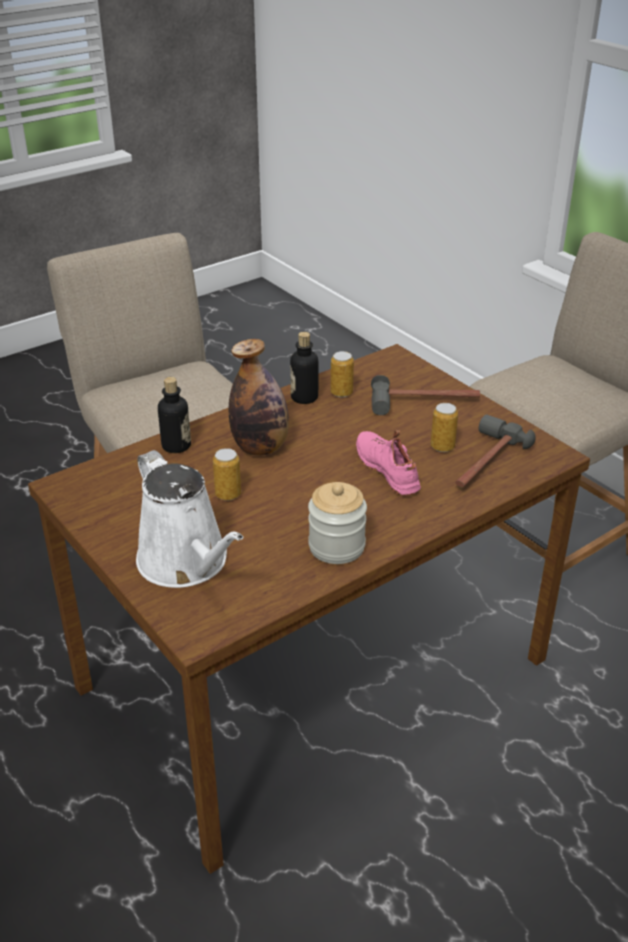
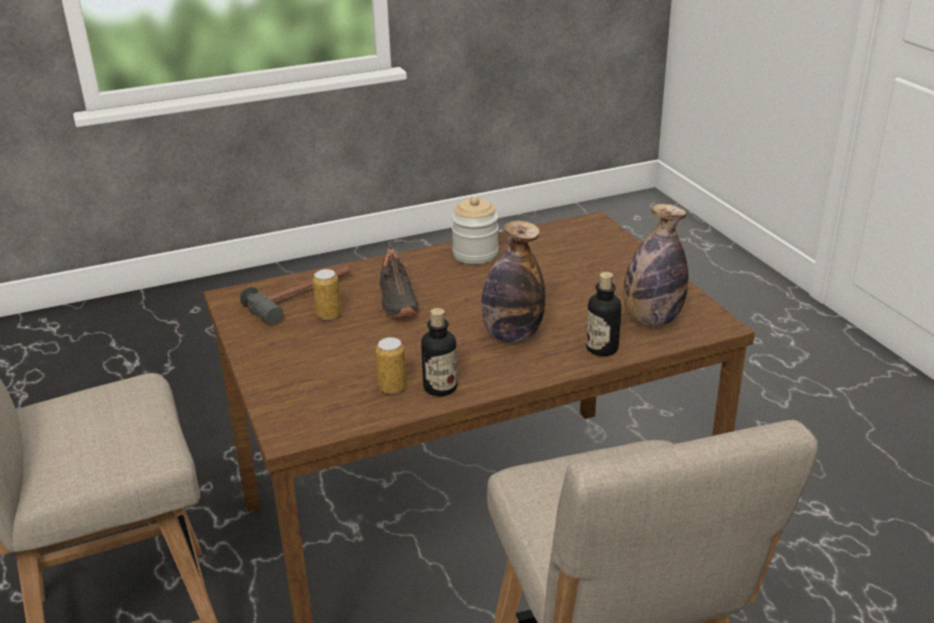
camera: 165 degrees left, 5 degrees down
(128, 481) = (651, 320): none -> bottle
(187, 563) = (597, 257): white watering can -> none
(228, 494) = (555, 298): can -> none
(389, 470) = (396, 301): pink shoe -> black shoe
(424, 402) = (306, 363): hammer -> none

